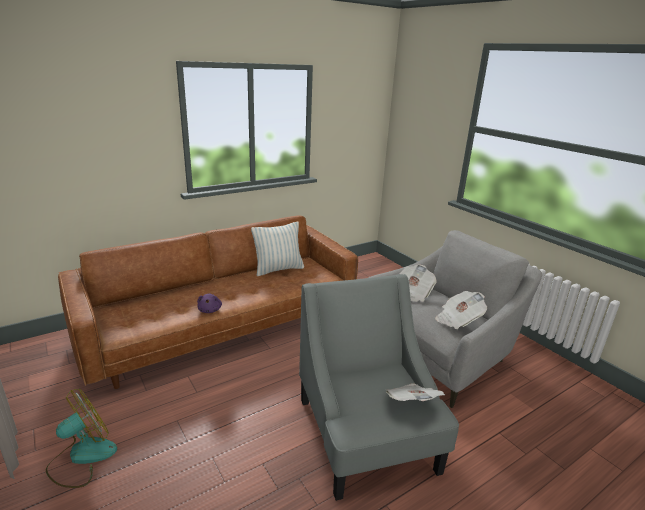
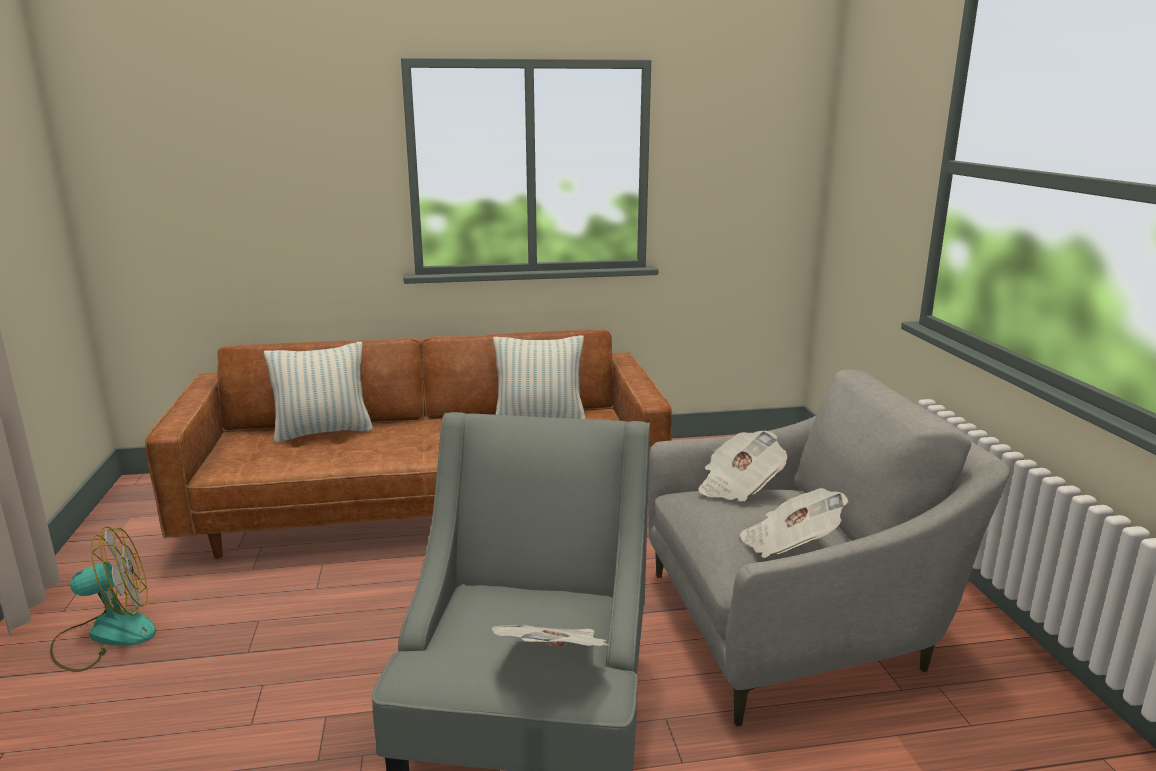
camera: 25 degrees right, 5 degrees down
(160, 297) = (323, 432): none -> pillow
(210, 310) = (374, 459): purple plush toy -> none

